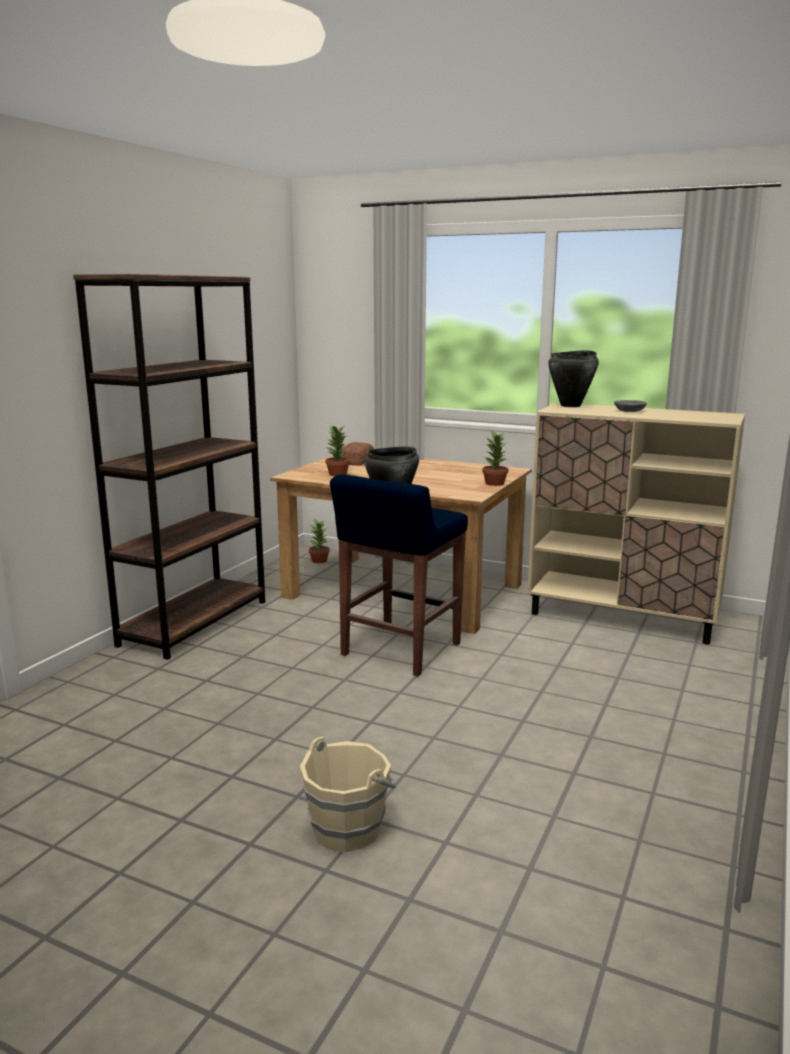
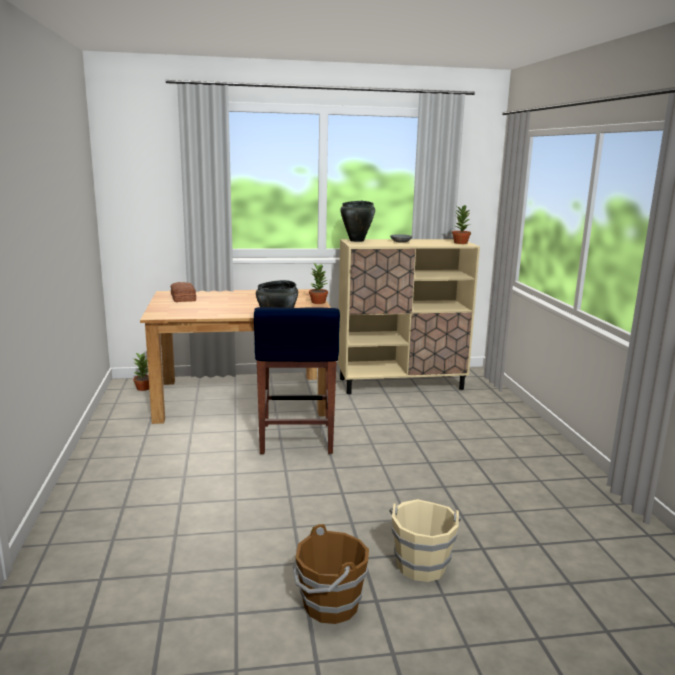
camera: 35 degrees left, 0 degrees up
(195, 622) = (102, 462): brown bookcase -> none
(201, 827) = (329, 605): none -> brown bucket
(337, 474) = (191, 310): potted plant -> potted plant (460, 243)

